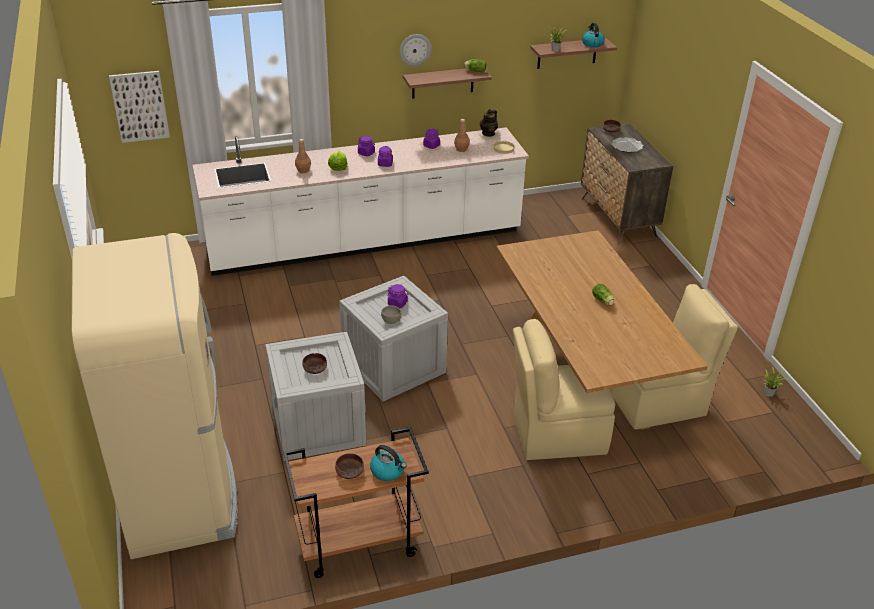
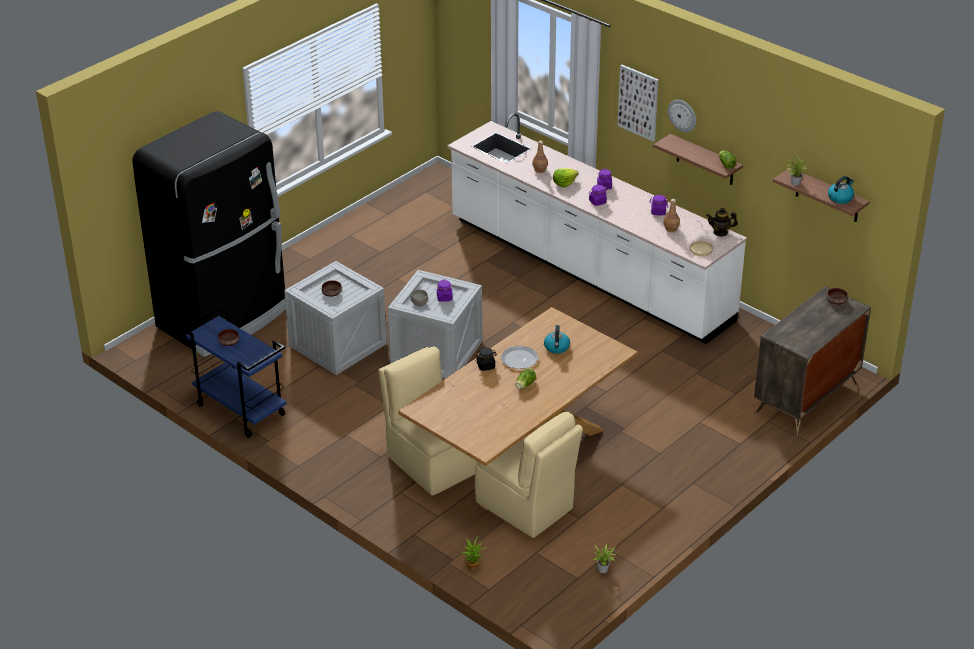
camera: 60 degrees right, 0 degrees up
(140, 106) = (474, 53): picture -> picture (638, 102)
(180, 492) = (225, 318): beige fridge -> black fridge
(357, 544) = (239, 410): brown cart -> blue cart
(388, 471) = (242, 357): kettle -> kettle (557, 347)
(556, 311) = (486, 366): none -> black jar
(627, 146) = (813, 320): plate -> plate (519, 359)
(728, 469) = (474, 567): none -> potted plant

